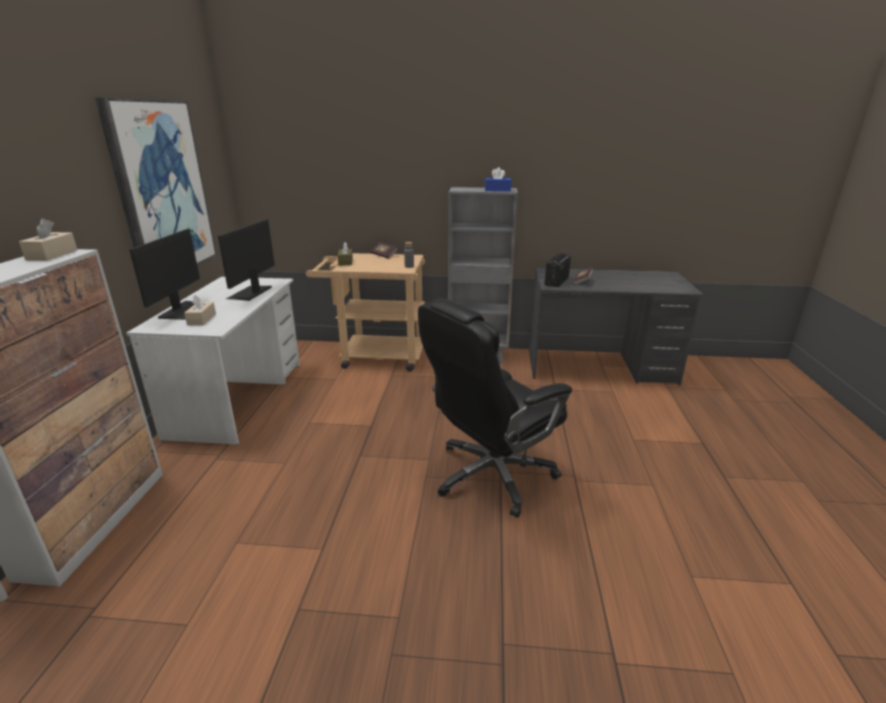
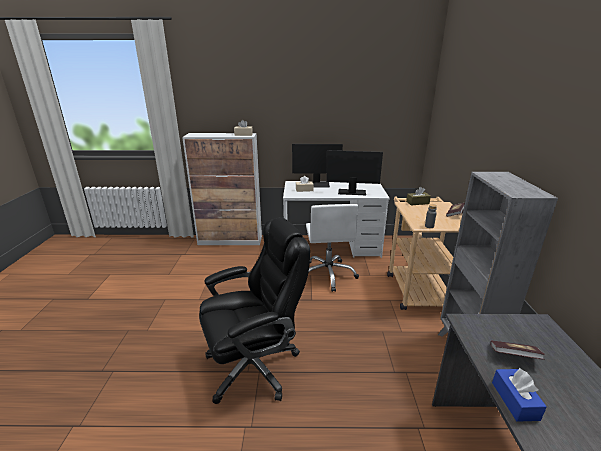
camera: 85 degrees right, 0 degrees up
(161, 190) = (345, 120): picture -> none
(317, 408) = (328, 274): none -> white office chair
(491, 475) = (254, 366): black office chair -> black office chair turned 105 degrees clockwise
(497, 190) = (510, 188): blue tissue box -> blue tissue box (515, 400)
(556, 282) = (490, 329): radio -> none

